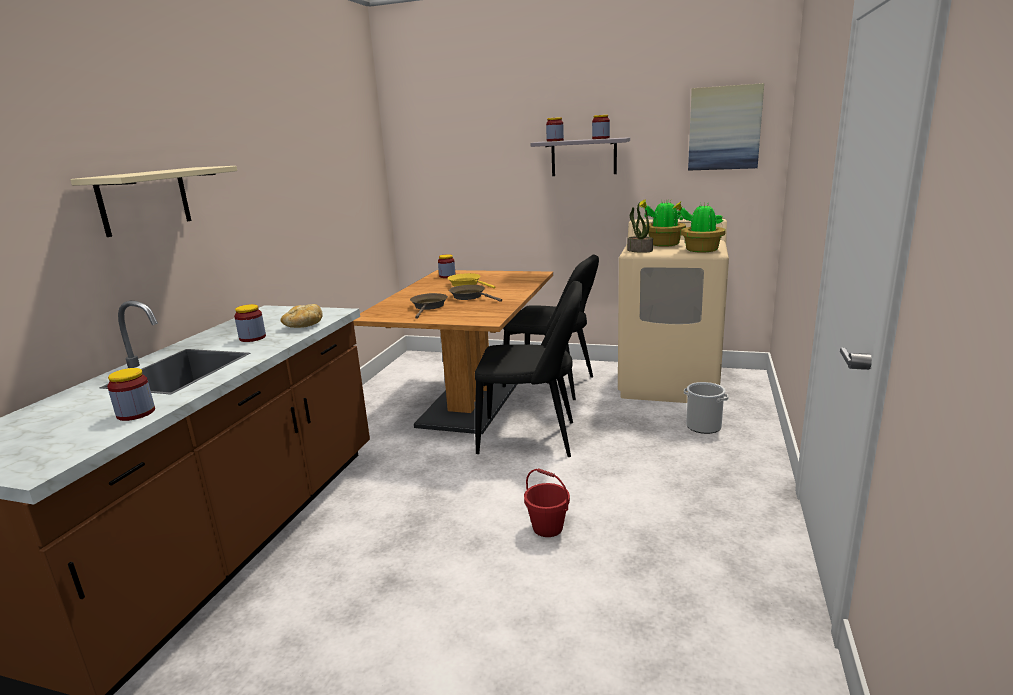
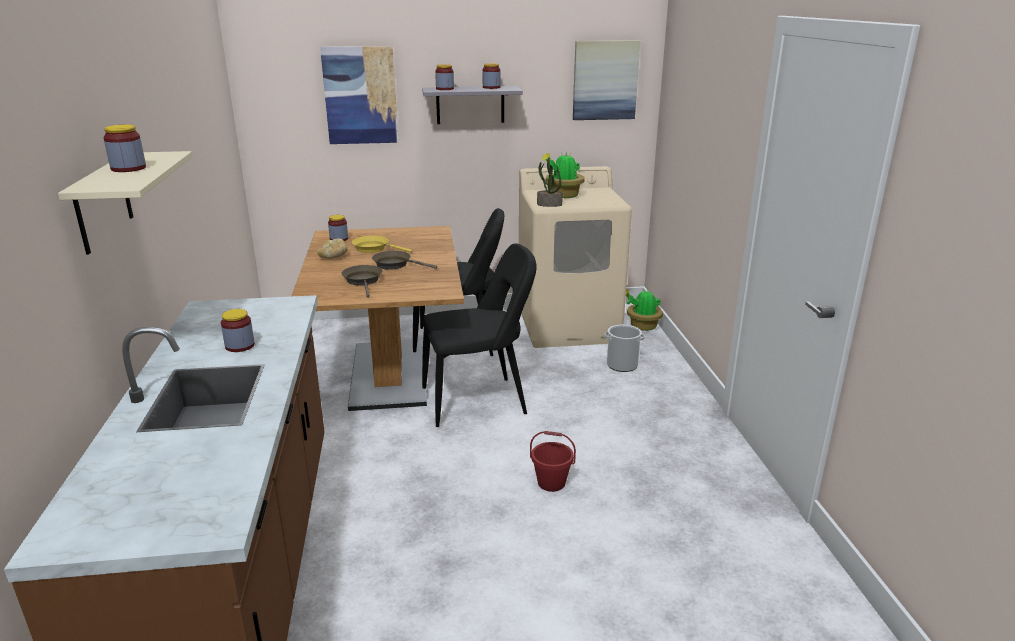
camera: 25 degrees left, 5 degrees up
(136, 413) = (235, 452): jar -> jar (128, 168)
(303, 326) = (281, 324): bread -> bread (333, 257)
(485, 151) = (360, 95): none -> picture
(700, 250) = (603, 202): potted plant -> potted plant (642, 326)

